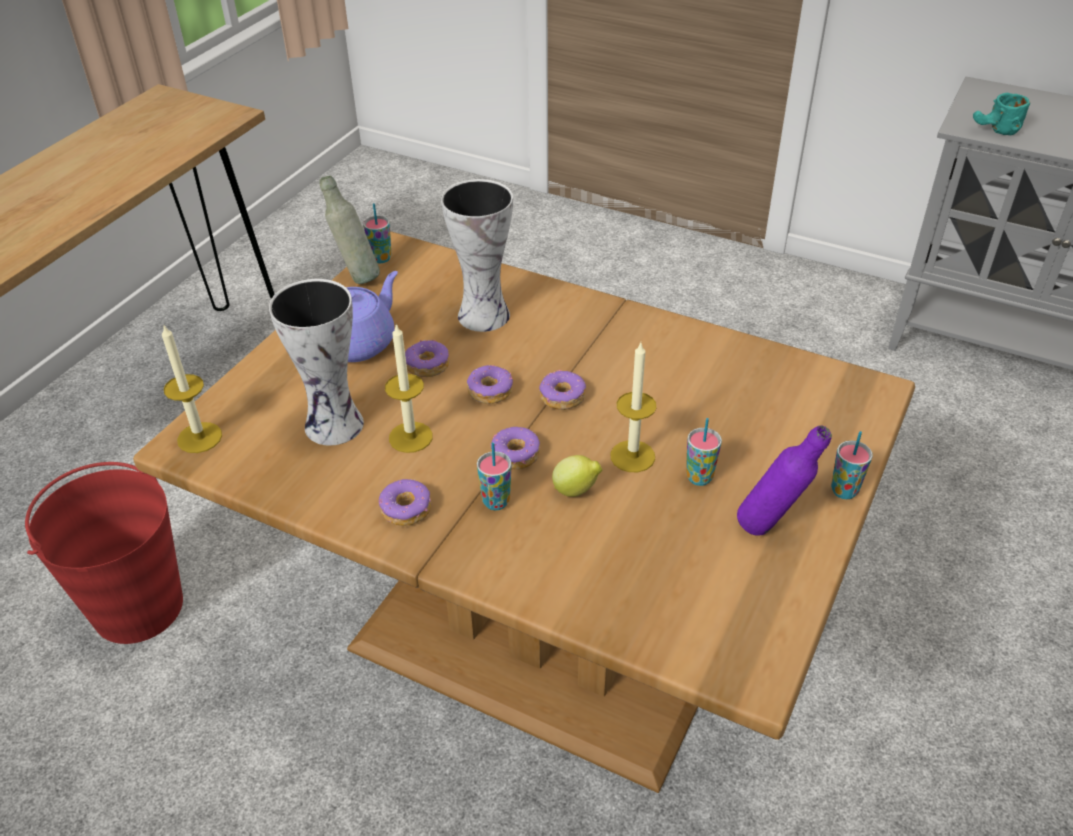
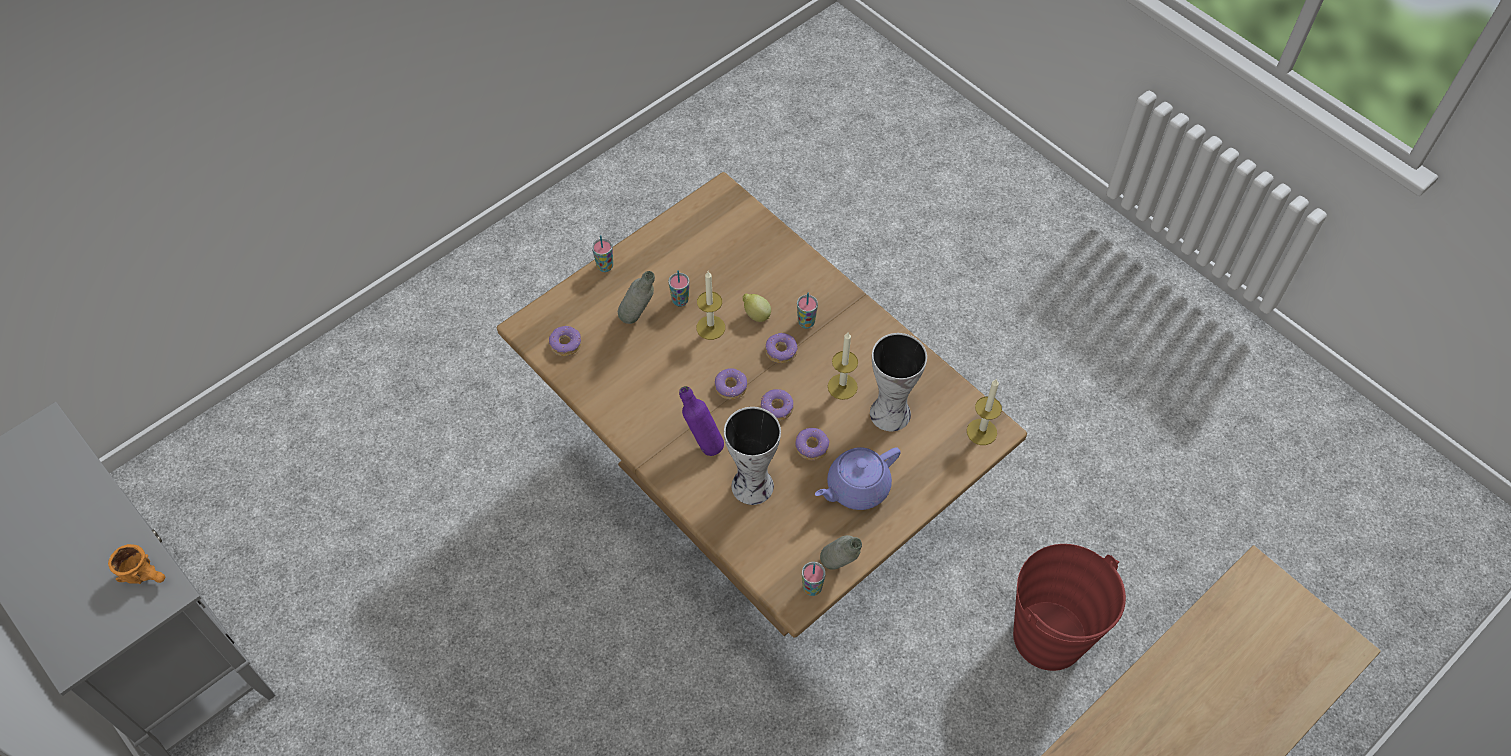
camera: 160 degrees left, 15 degrees up
(406, 509) = (860, 334): donut -> donut (565, 344)
(738, 437) = (639, 320): none -> grey bottle
(771, 528) = (662, 258): purple bottle -> purple bottle (703, 444)
(995, 131) = (148, 574): turquoise mug -> orange mug

